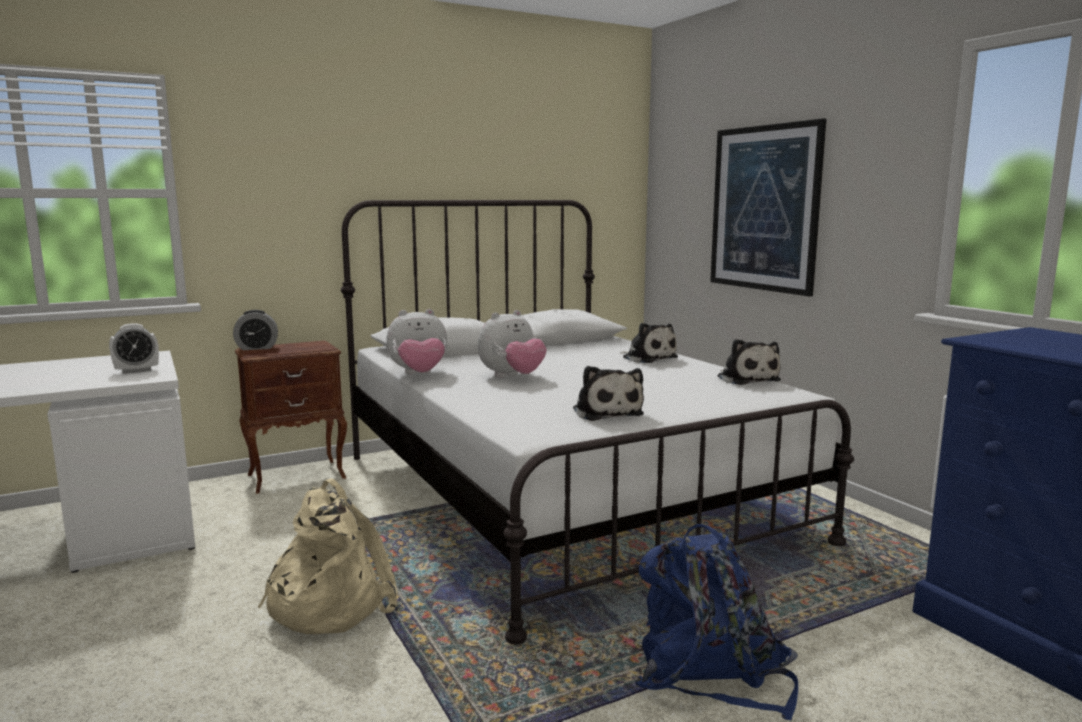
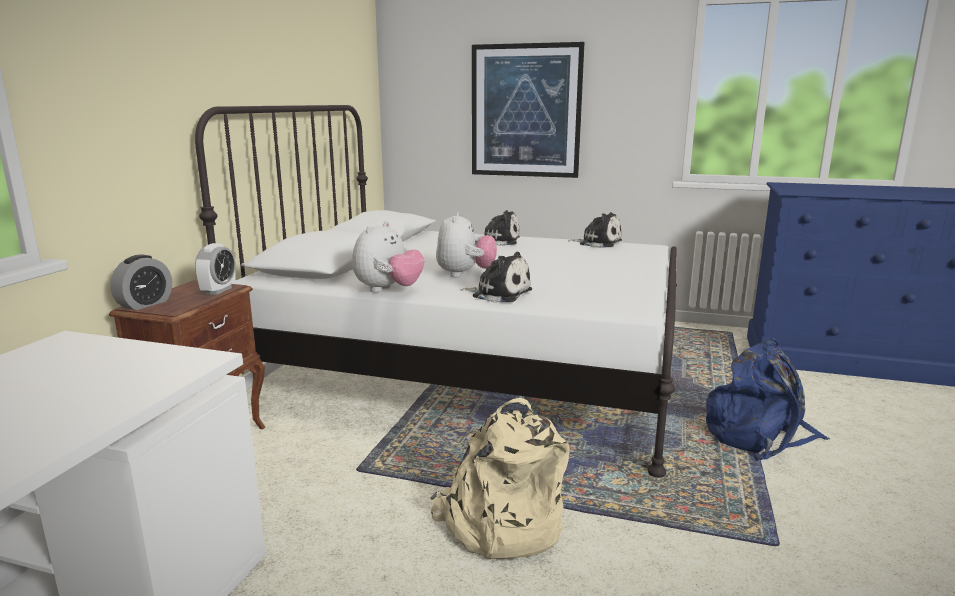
camera: 45 degrees left, 5 degrees up
(136, 371) = (139, 361): alarm clock -> alarm clock (218, 290)
(606, 412) = (610, 282): plush toy -> plush toy (499, 294)

